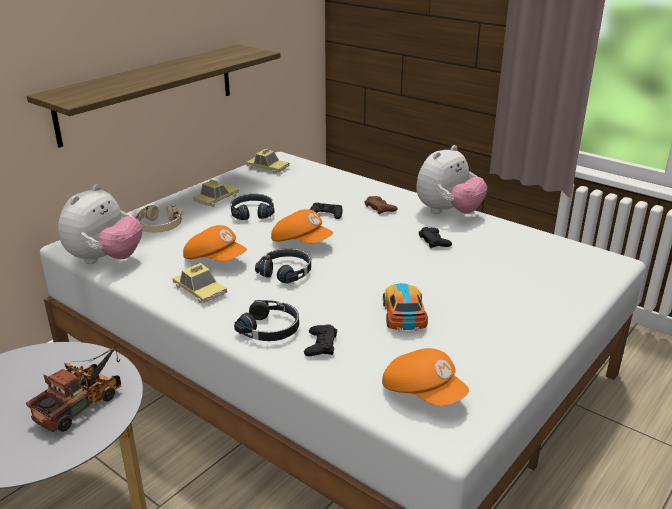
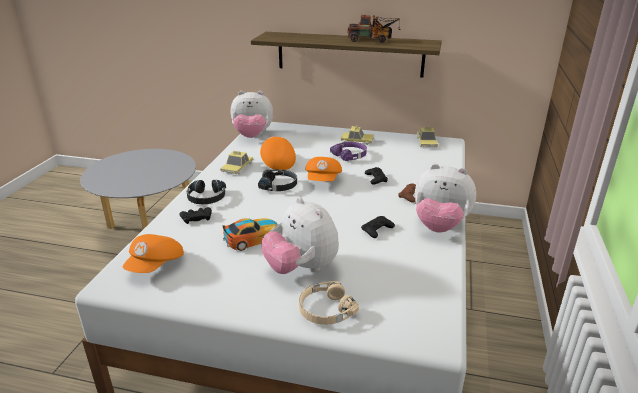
camera: 65 degrees right, 0 degrees up
(84, 403) = (144, 181): toy truck -> toy truck (373, 40)
(159, 226) = (303, 136): beige headphones -> beige headphones (325, 310)
(215, 259) = (276, 162): orange cap -> orange cap turned 150 degrees clockwise
(252, 212) = (350, 155): black headphones -> purple headphones
(482, 296) = (301, 268): none -> plush toy

